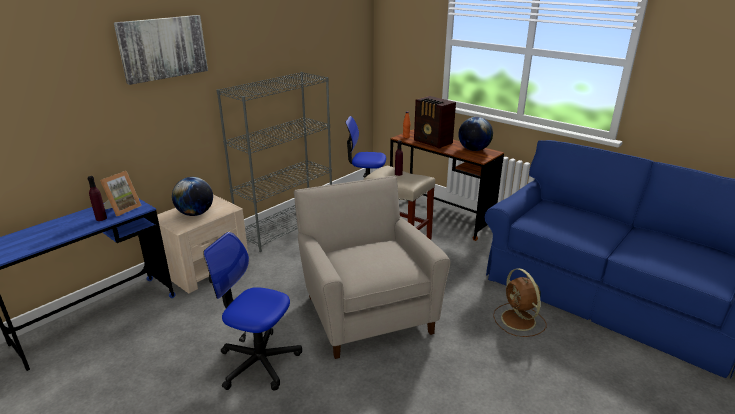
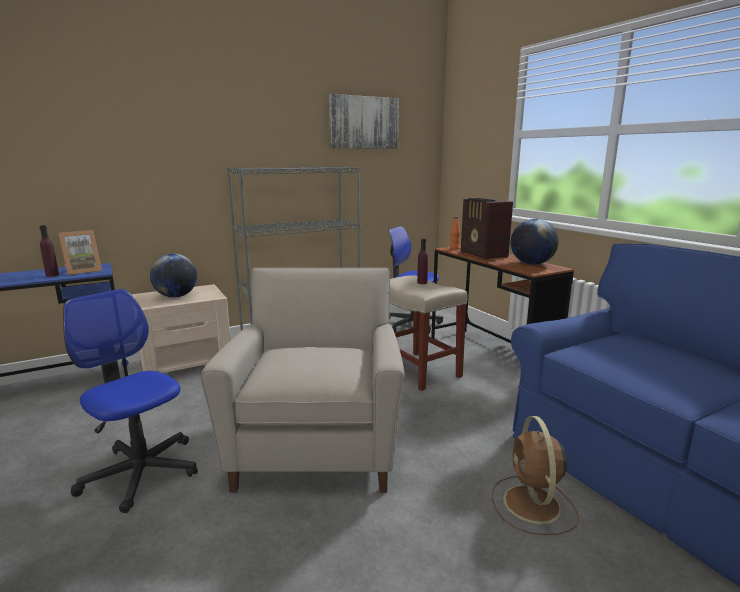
camera: 20 degrees right, 10 degrees down
(163, 48) = (165, 113): picture -> picture (364, 122)

